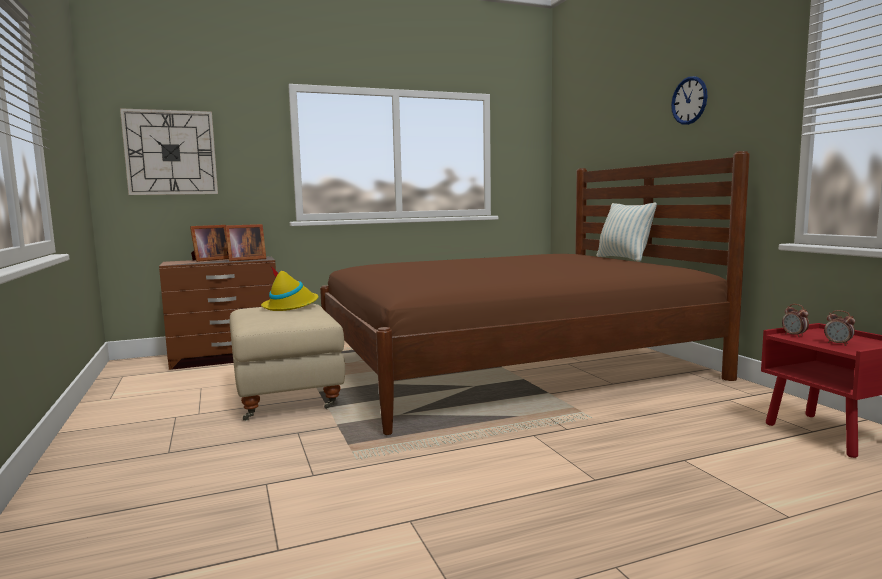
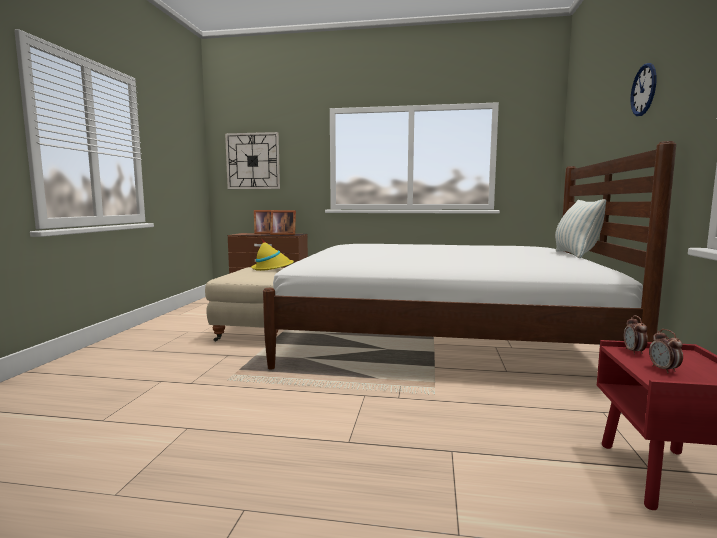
camera: 30 degrees right, 0 degrees up
(510, 367) = (441, 340): brown bed -> white bed

